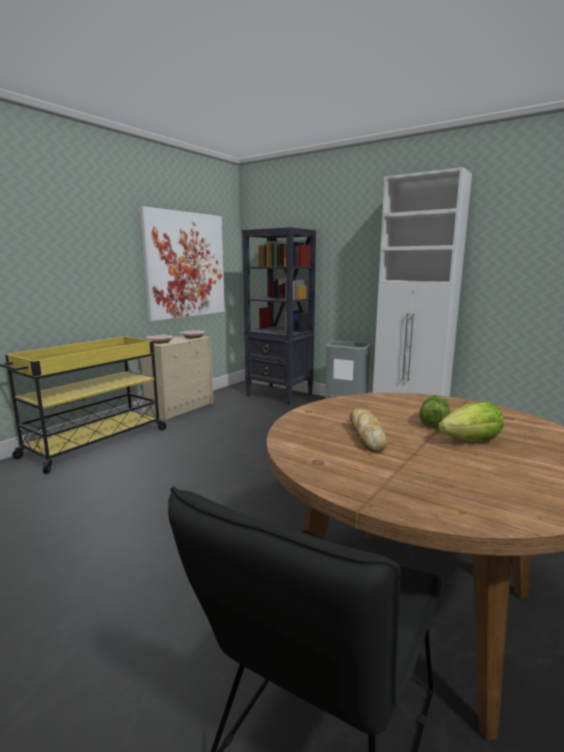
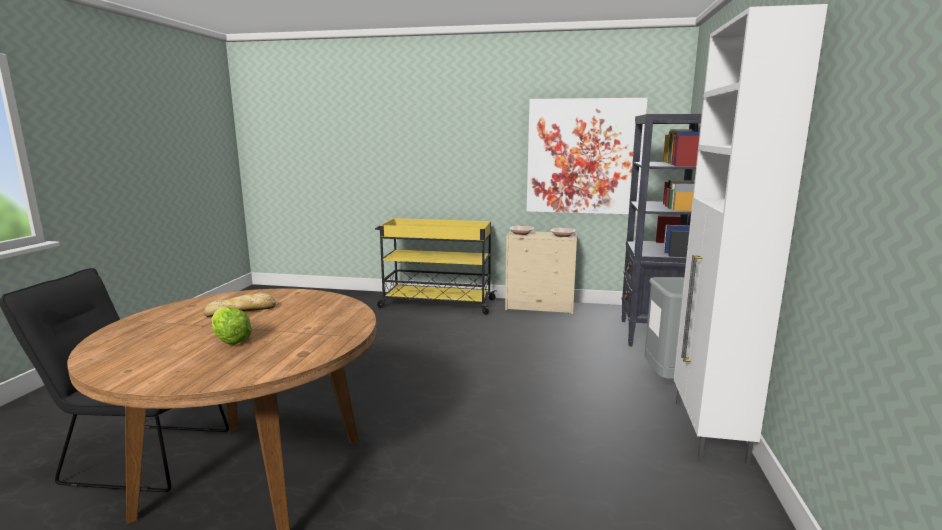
camera: 65 degrees right, 0 degrees up
(434, 422) = (281, 327): lettuce -> none

